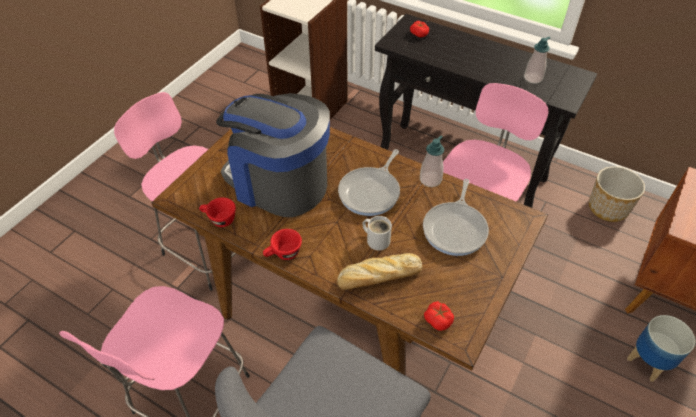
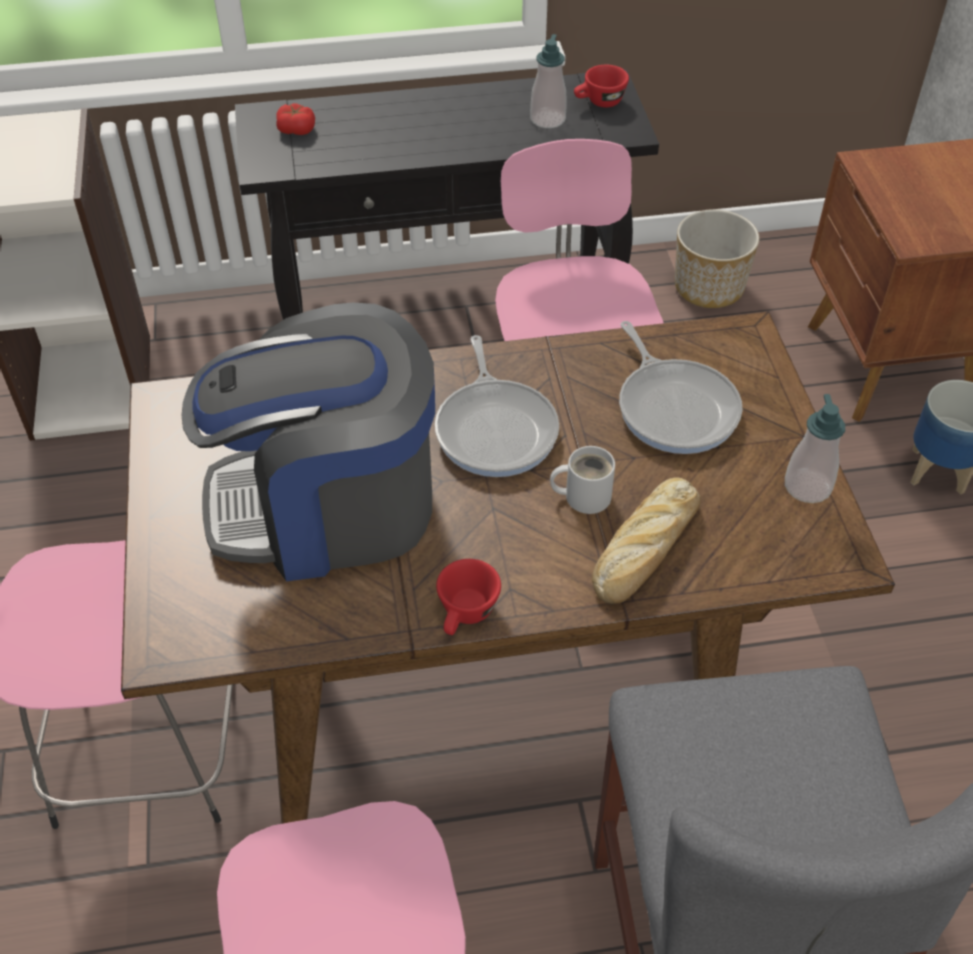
camera: 40 degrees left, 0 degrees up
(219, 219) = (291, 634): red cup -> red cup (599, 102)
(430, 180) = (563, 356): soap dispenser -> soap dispenser (807, 487)
(438, 320) = (789, 553): tomato -> none

